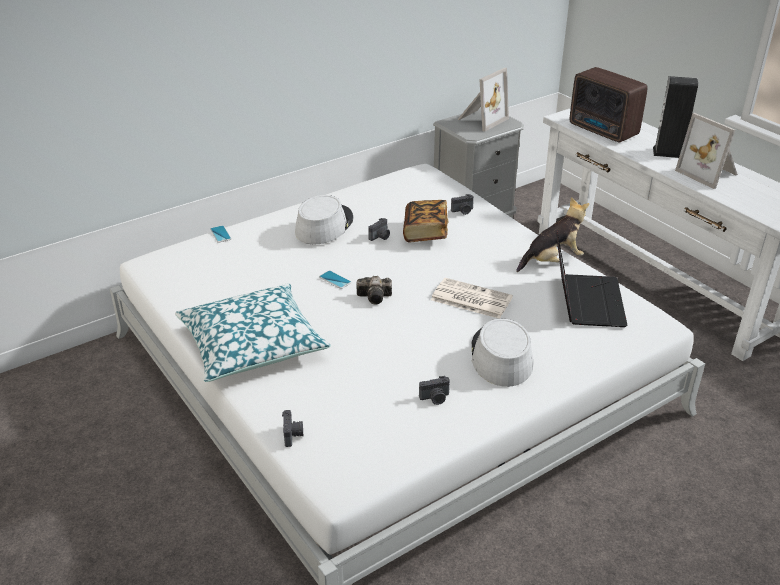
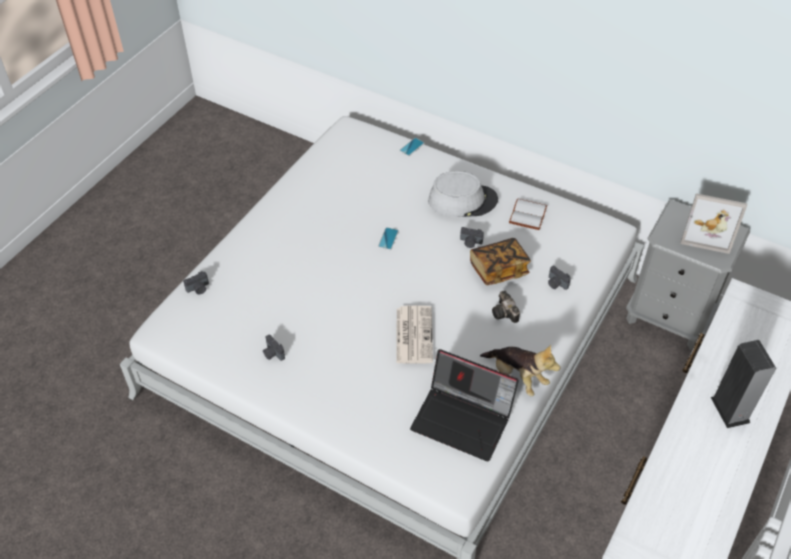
camera: 65 degrees right, 15 degrees up
(252, 344) = (283, 227): pillow -> none
(372, 199) = (527, 214): none -> white book
(376, 297) = (378, 272): camera -> camera (505, 314)
(500, 356) = (345, 379): grey hat -> none
(585, 300) = (463, 419): laptop -> laptop turned 45 degrees clockwise
(603, 131) = (737, 339): radio -> none
(709, 173) = (704, 458): picture frame -> none

